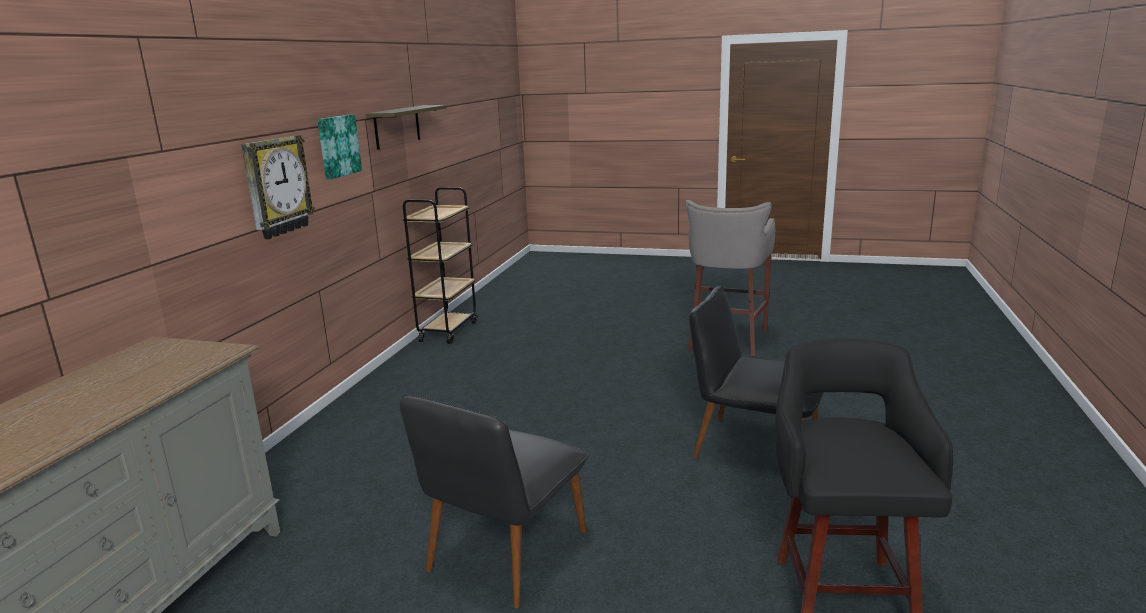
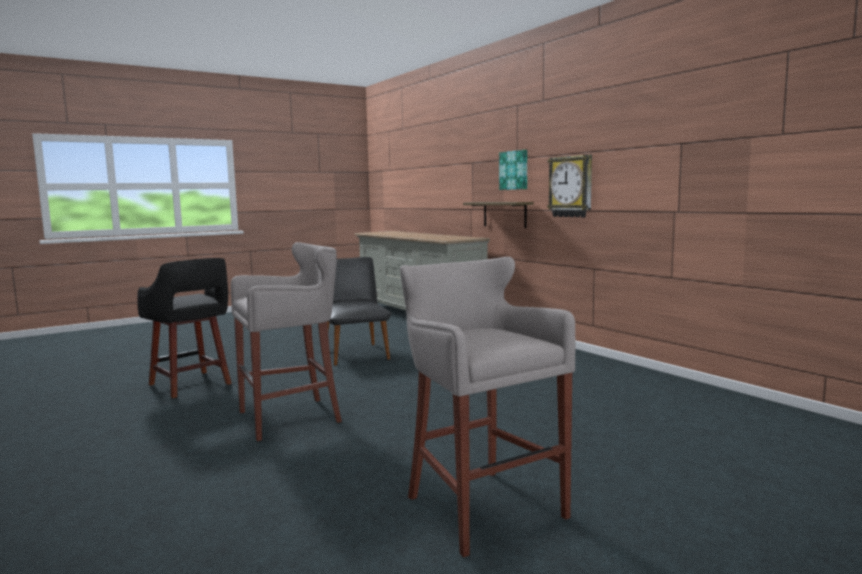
camera: 130 degrees right, 10 degrees down
(337, 146) = (633, 165): picture -> picture (514, 170)
(397, 126) = (731, 151): shelf -> shelf (504, 214)
(448, 331) = (717, 396): brown cart -> none
(755, 447) = (292, 417): black chair -> grey stool

